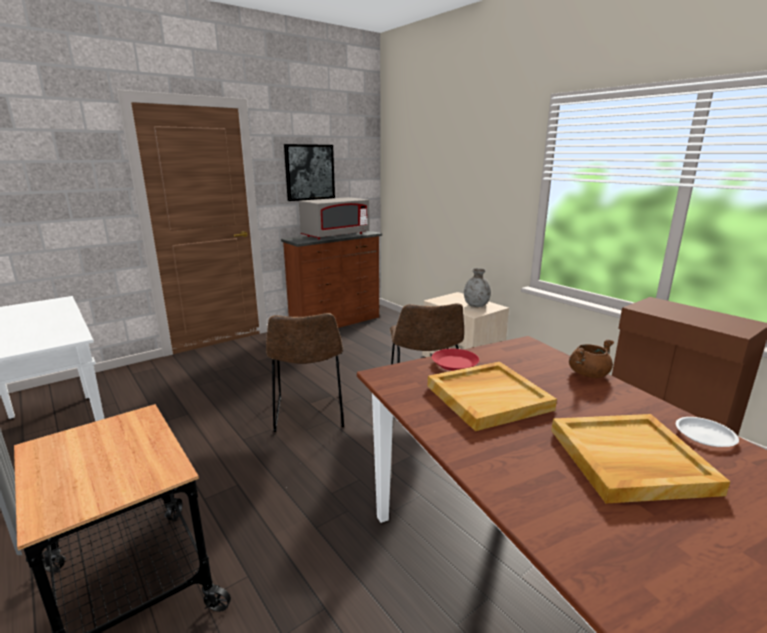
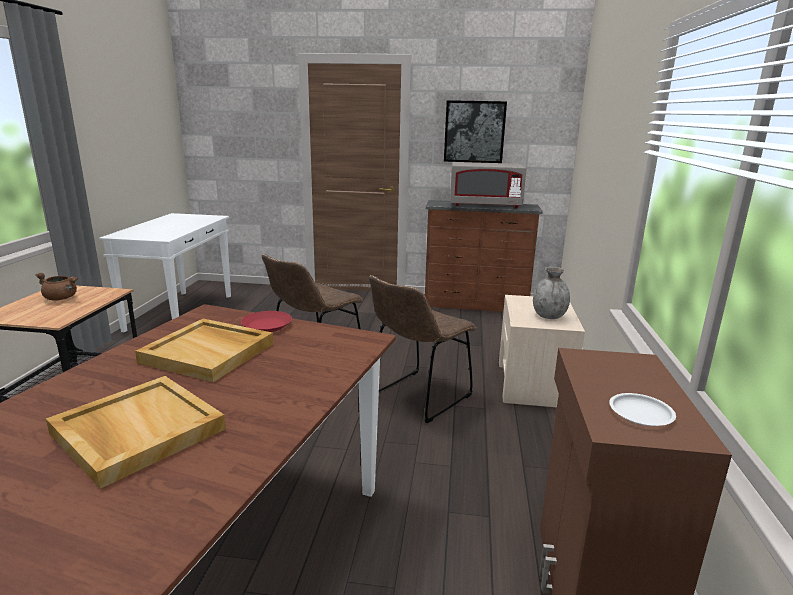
camera: 45 degrees right, 0 degrees up
(588, 373) = (328, 379): brown cooking pot -> brown cooking pot (62, 298)
(705, 435) = (235, 463): white plate -> white plate (640, 414)

